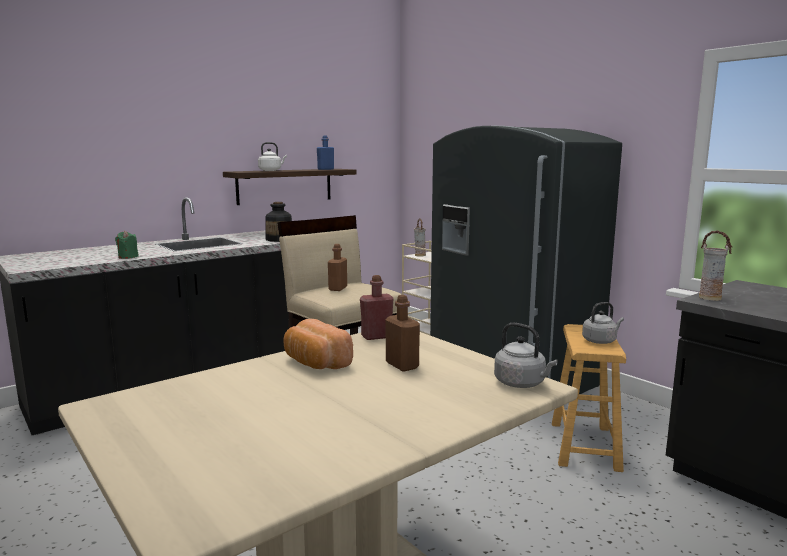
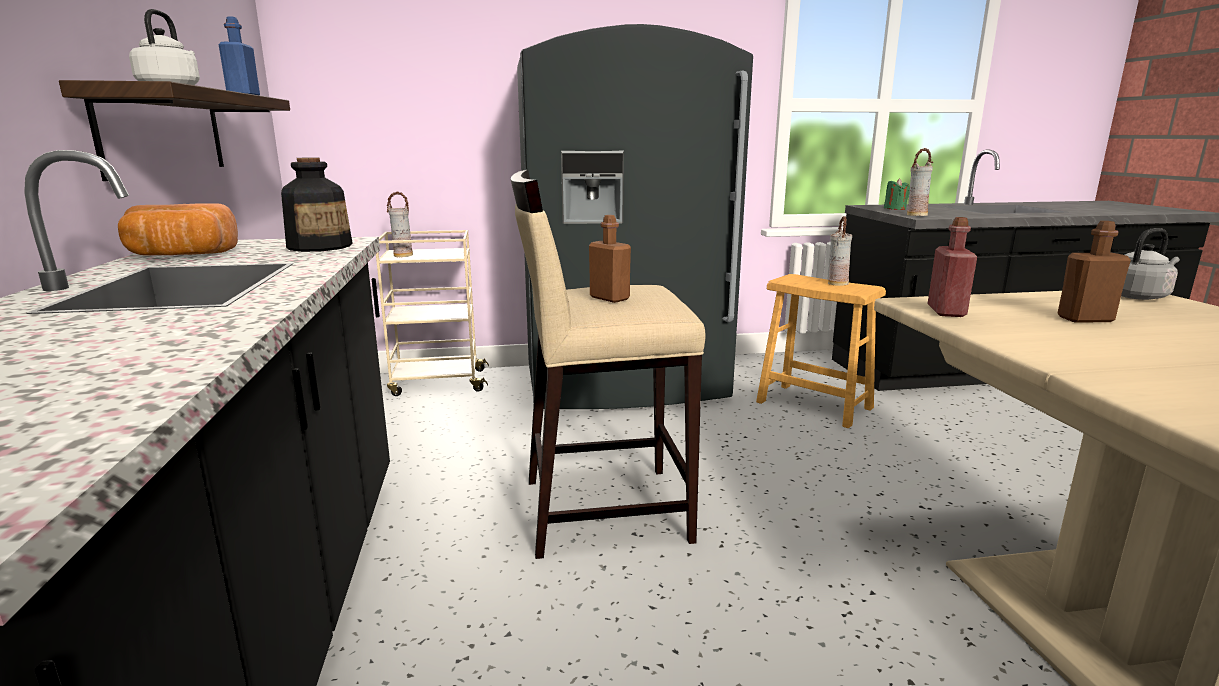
camera: 60 degrees left, 5 degrees up
(128, 257) = (187, 346): green candle -> green candle (895, 209)
(315, 363) = (1085, 350): bread -> bread (180, 255)
(600, 341) = (836, 284): grey kettle -> vase

